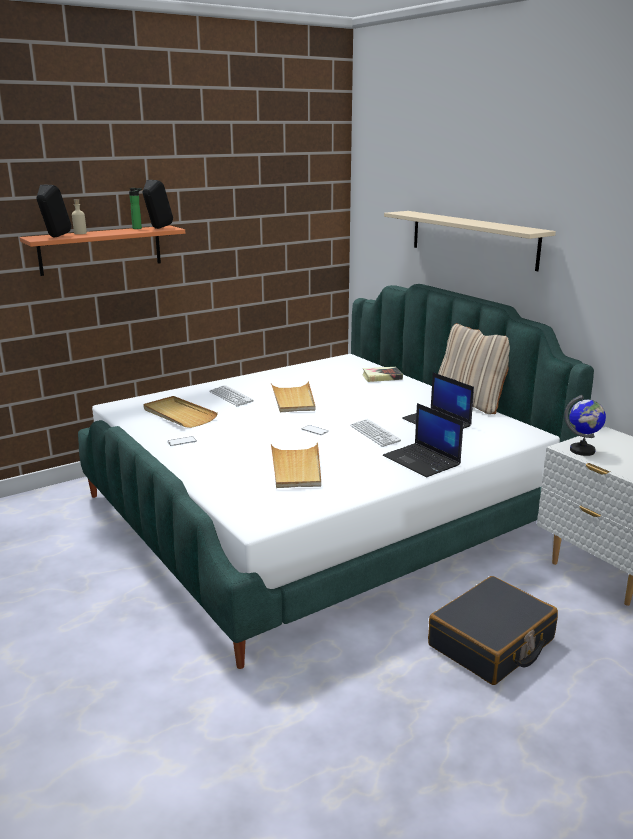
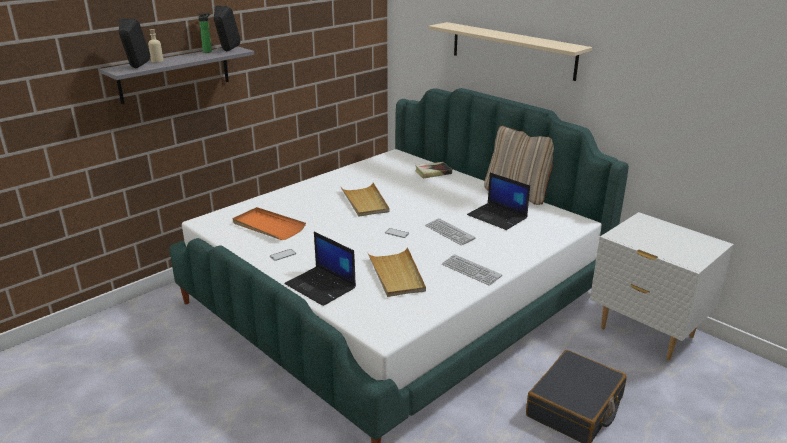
camera: 10 degrees left, 5 degrees up
(100, 250) = (174, 74): orange shelf -> grey shelf
(179, 415) = (268, 226): beige tray -> orange tray
(231, 397) = (308, 203): keyboard -> keyboard (471, 270)
(422, 461) = (500, 257): laptop -> laptop (321, 286)
(582, 451) = (629, 238): globe -> none

